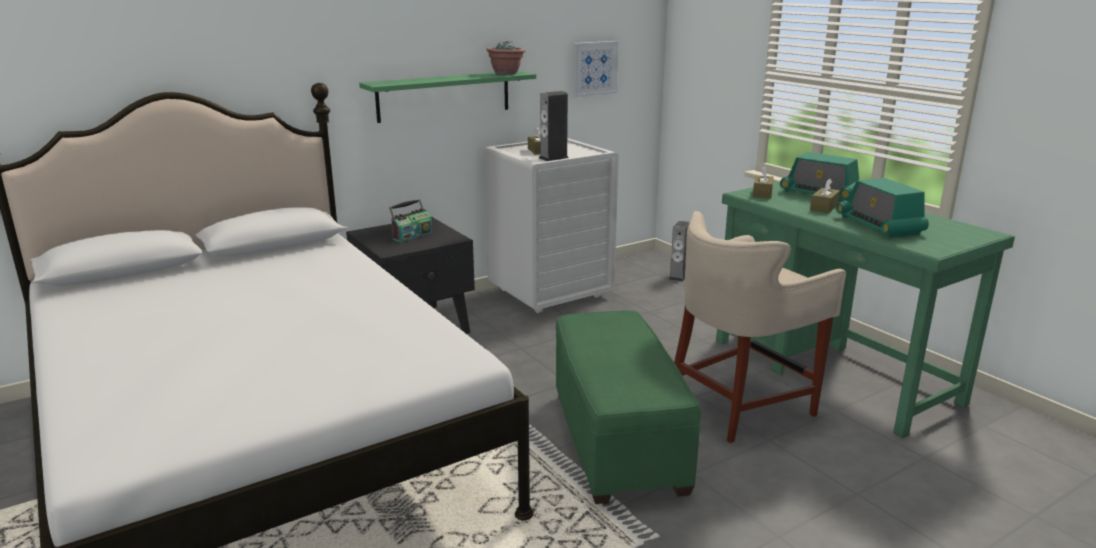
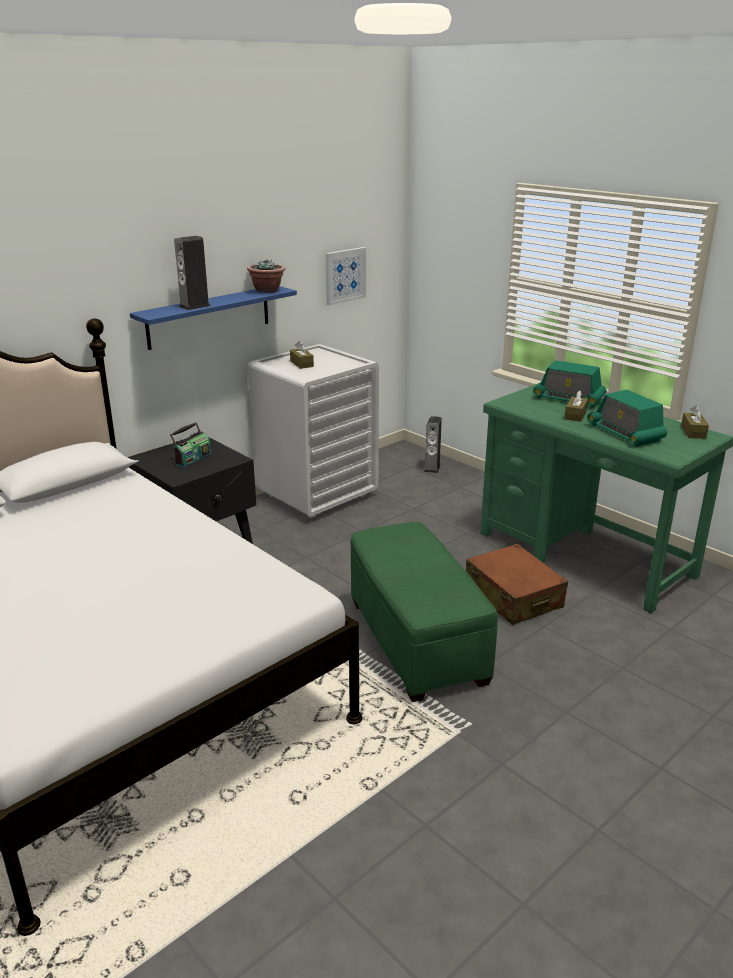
camera: 10 degrees left, 5 degrees up
(444, 96) = (209, 317): green shelf -> blue shelf
(553, 158) = (320, 372): speaker -> speaker (194, 306)
(739, 406) = (513, 596): beige stool -> brown suitcase
(762, 193) = (518, 402): brown tissue box -> brown tissue box (693, 432)

